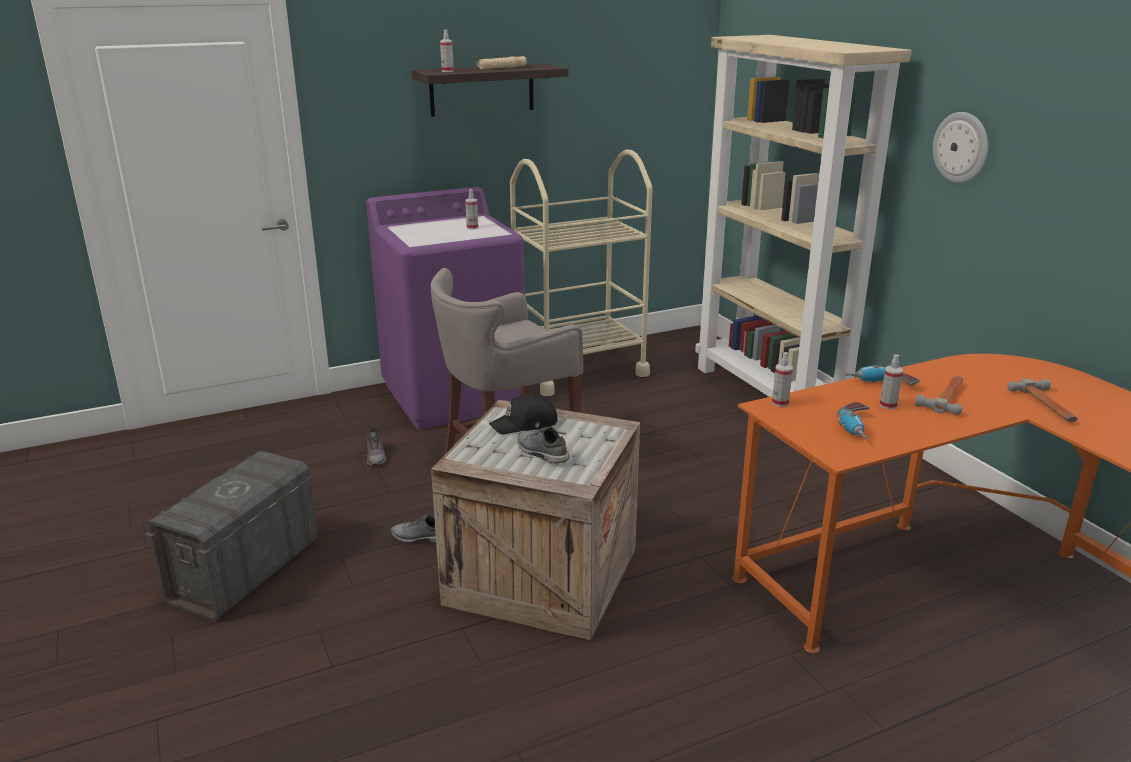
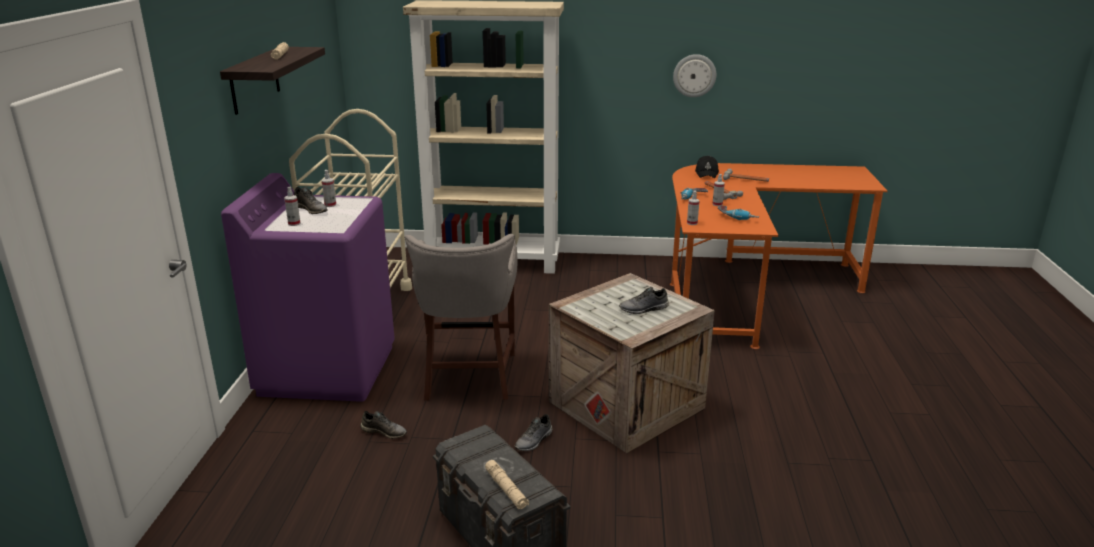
camera: 60 degrees left, 0 degrees up
(195, 504) = (506, 489): none -> beige flashlight
(447, 71) = (262, 66): spray bottle -> spray bottle (294, 223)
(453, 225) = (311, 209): none -> grey shoe
(525, 424) = (598, 304): black cap -> black cap (707, 173)
(961, 147) = (609, 57): wall clock -> wall clock (694, 75)

